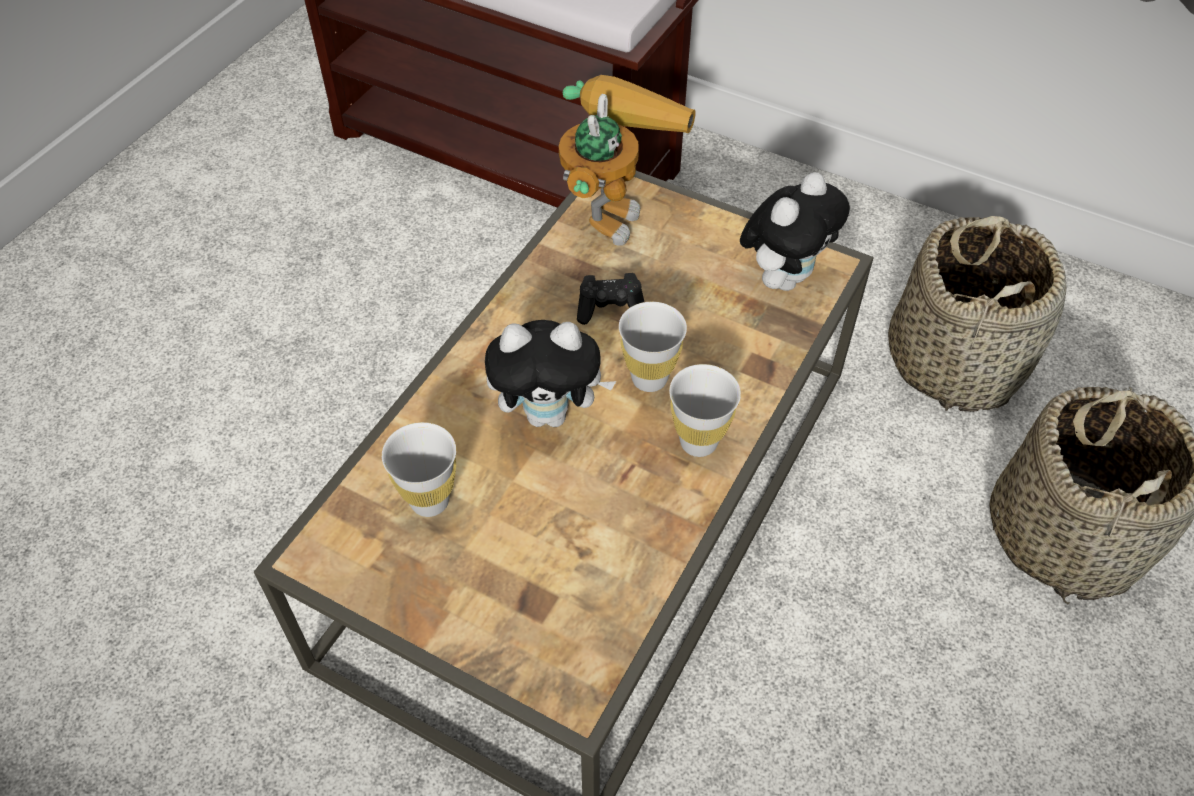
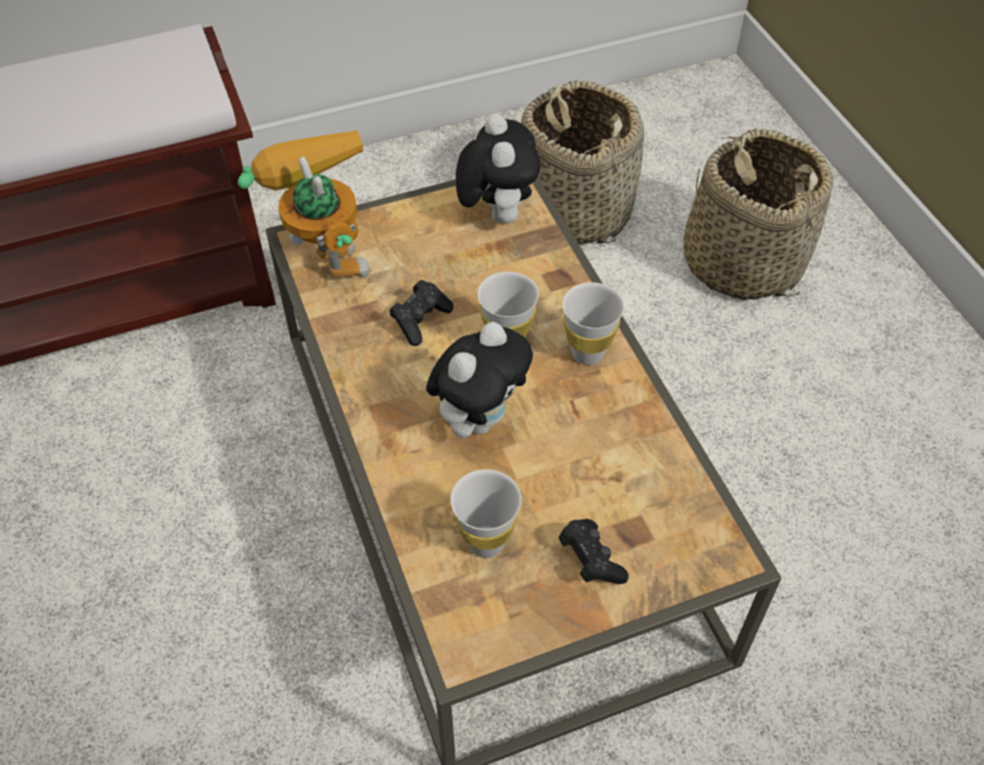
camera: 50 degrees left, 0 degrees up
(476, 587) = (590, 560): none -> black game controller

